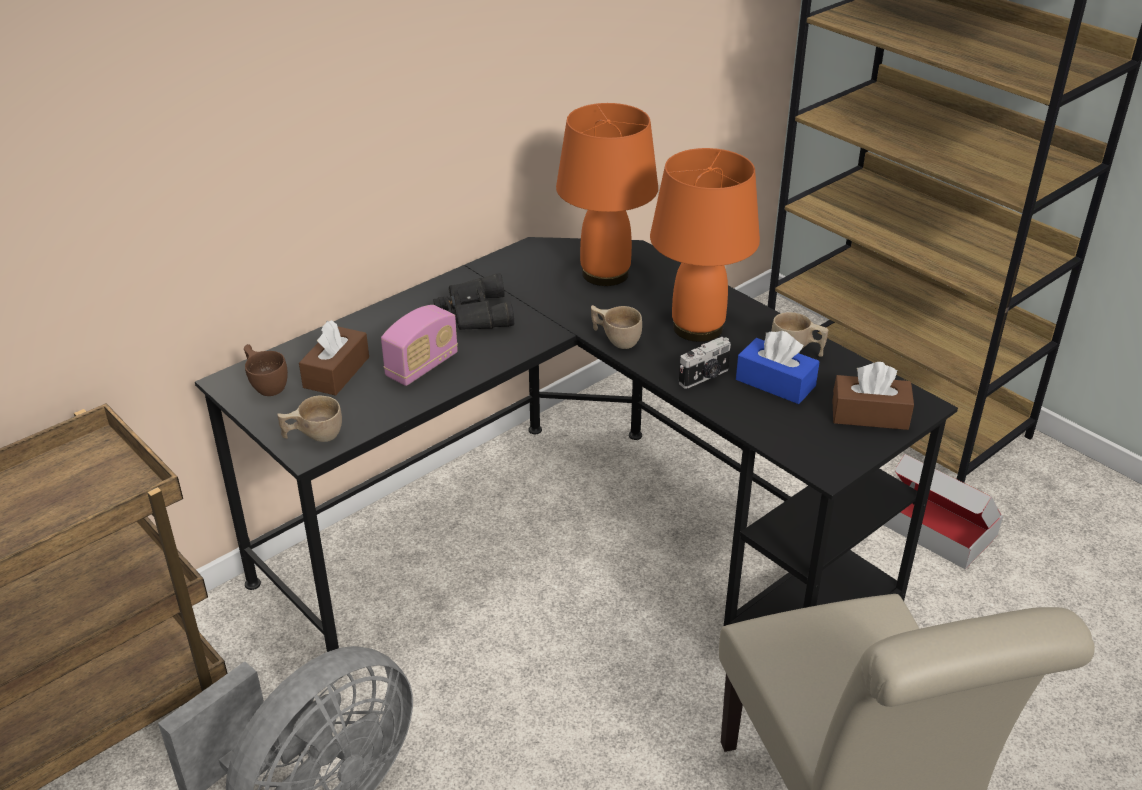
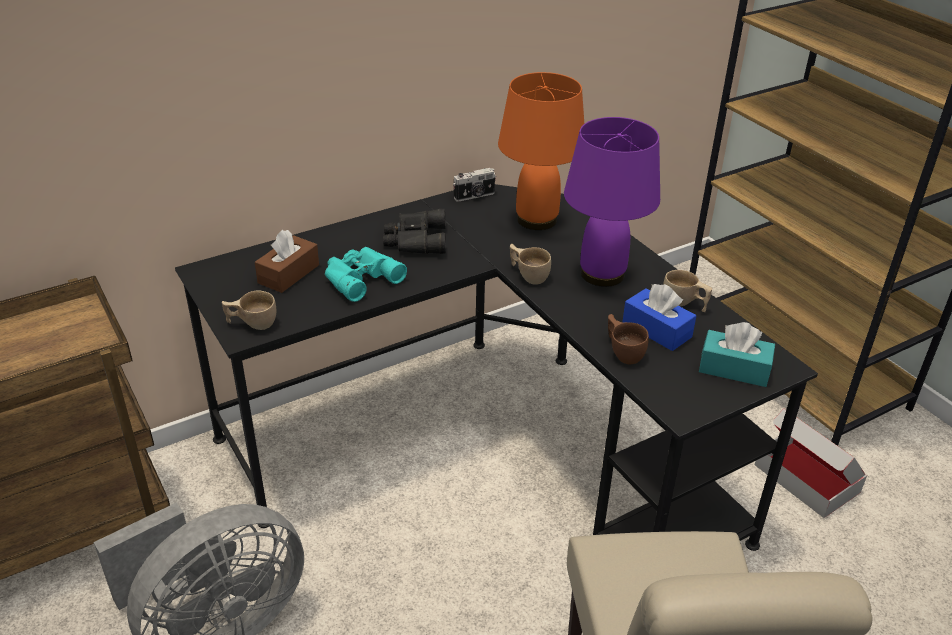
camera: 10 degrees right, 0 degrees up
(266, 384) = (230, 276): brown cup -> brown cup (623, 351)
(422, 366) = (359, 278): radio -> turquoise binoculars
(696, 328) = (601, 274): orange table lamp -> purple table lamp
(705, 377) = (596, 317): camera -> camera (474, 196)
(869, 415) = (734, 369): brown tissue box -> turquoise tissue box

